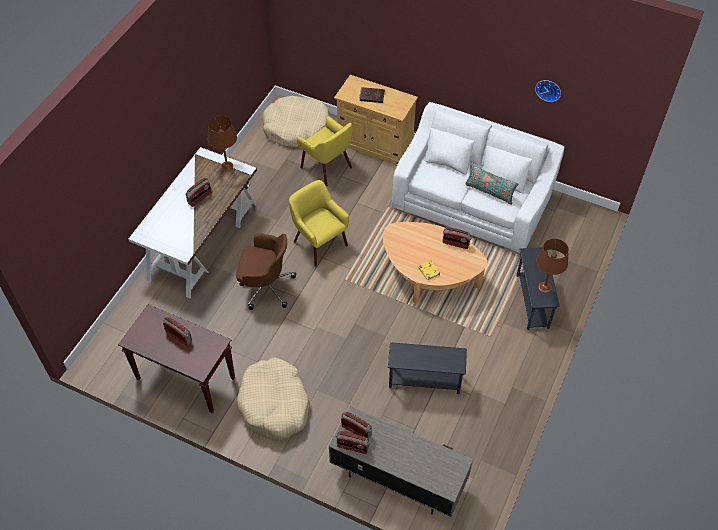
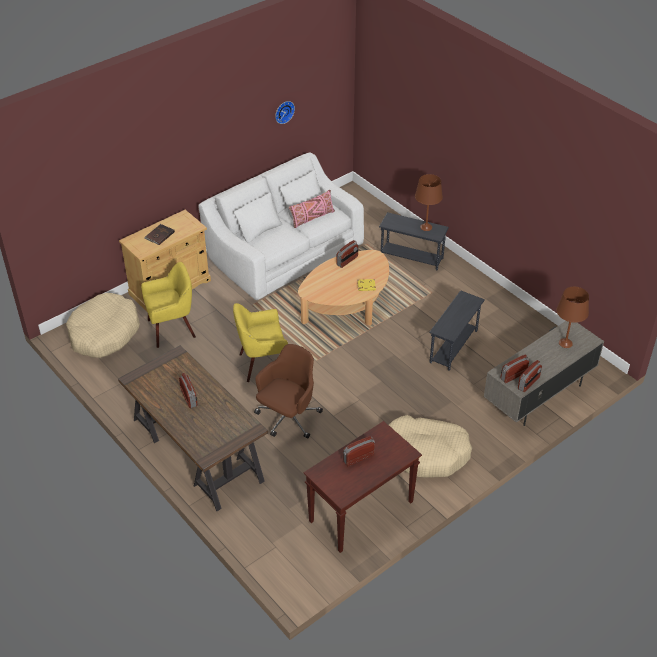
camera: 65 degrees left, 10 degrees down
(202, 241) = (196, 450): white desk -> brown desk
(227, 166) = (161, 365): brown table lamp -> brown table lamp (565, 343)
(489, 192) = (312, 218): turquoise pillow -> pink pillow

